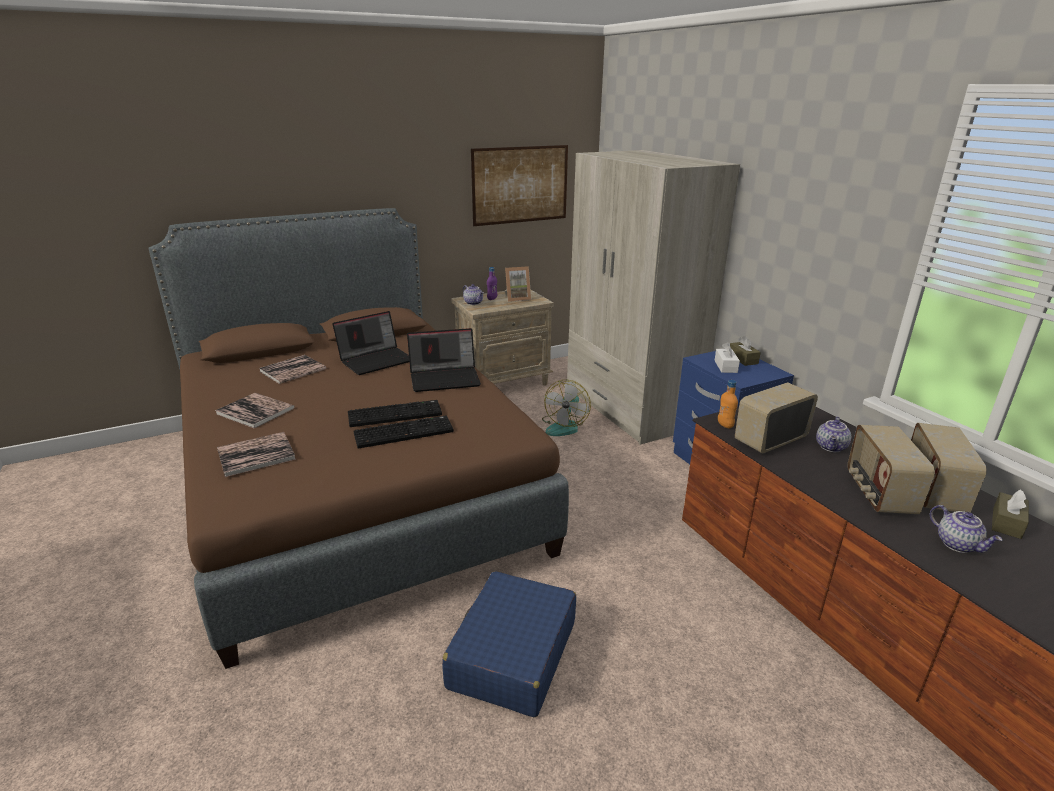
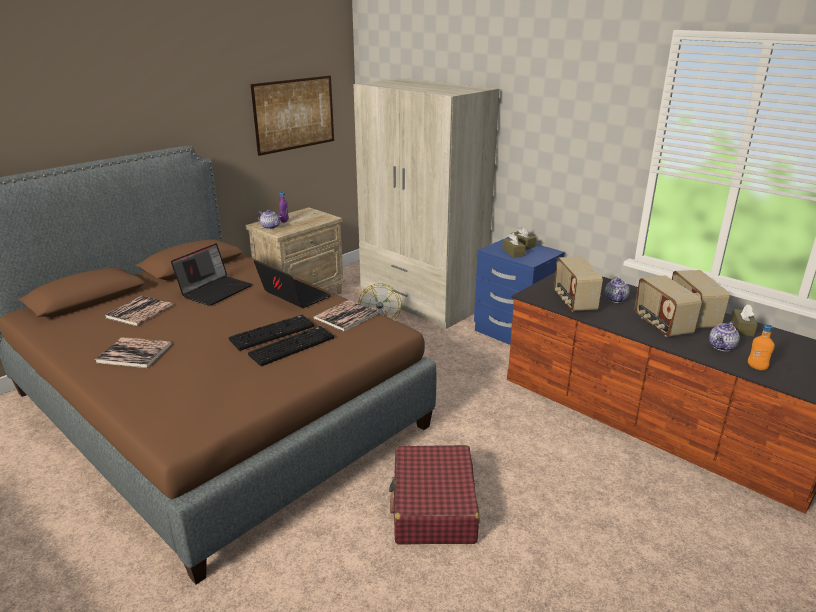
camera: 20 degrees left, 0 degrees up
(256, 454) = (172, 388): book -> book (346, 316)
(445, 378) = (293, 296): laptop -> laptop turned 105 degrees counterclockwise
(512, 655) = (433, 507): blue suitcase -> red suitcase
(517, 298) = (307, 218): picture frame -> none
(725, 366) = (513, 252): white tissue box -> brown tissue box
(725, 425) = (537, 296): orange bottle -> orange bottle (756, 367)
(769, 440) = (573, 302): radio -> radio turned 45 degrees counterclockwise
(958, 544) = (722, 347): teapot -> teapot turned 90 degrees clockwise

